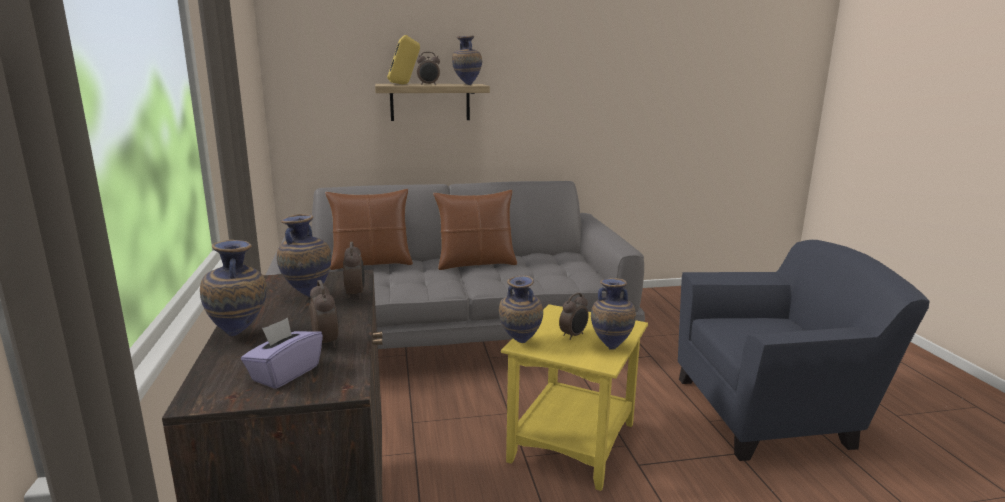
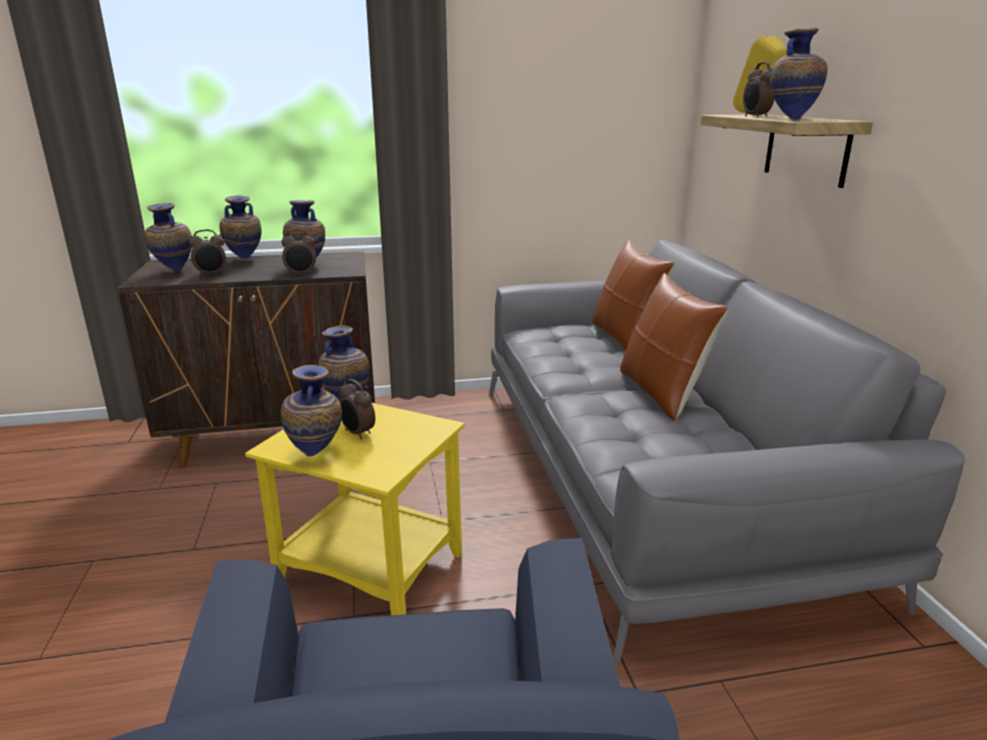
camera: 90 degrees right, 5 degrees up
(285, 373) = (174, 271): purple tissue box -> vase

